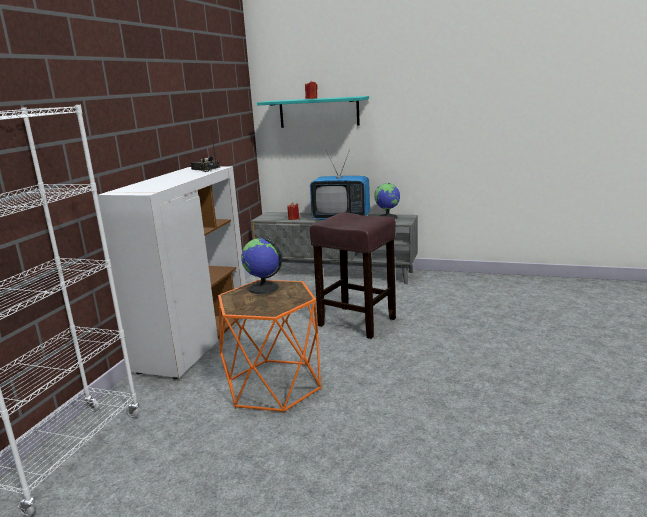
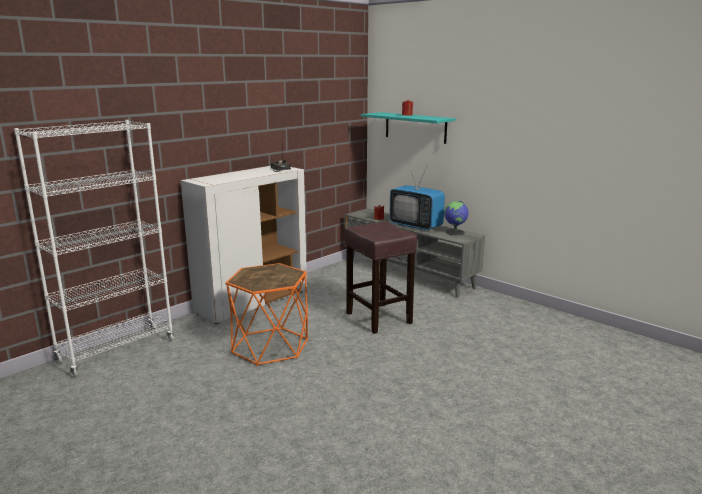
camera: 25 degrees right, 0 degrees up
(263, 288) = (273, 270): globe -> none

